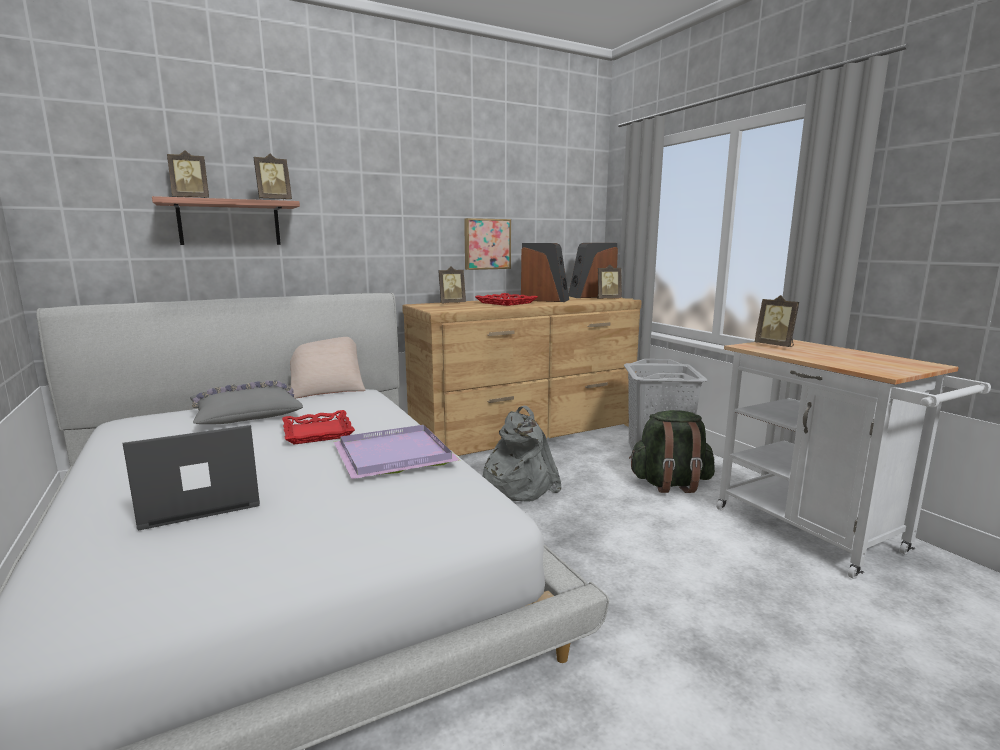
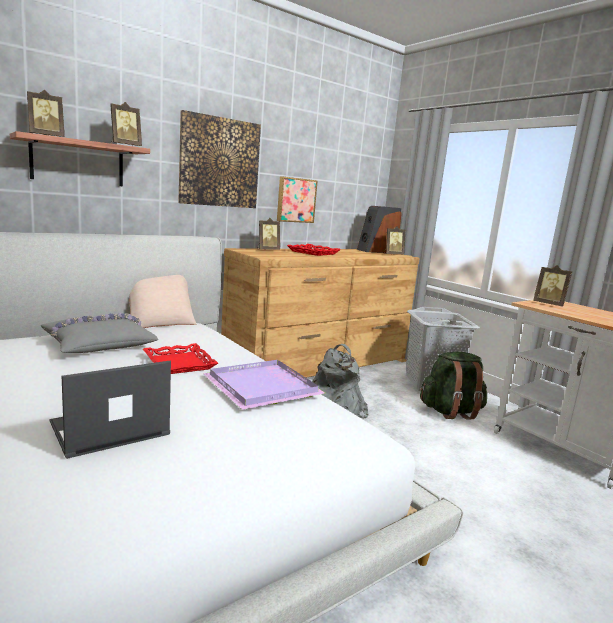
camera: 10 degrees left, 0 degrees up
(389, 209) = (219, 162): none -> picture
(544, 300) = (342, 252): speaker -> none

